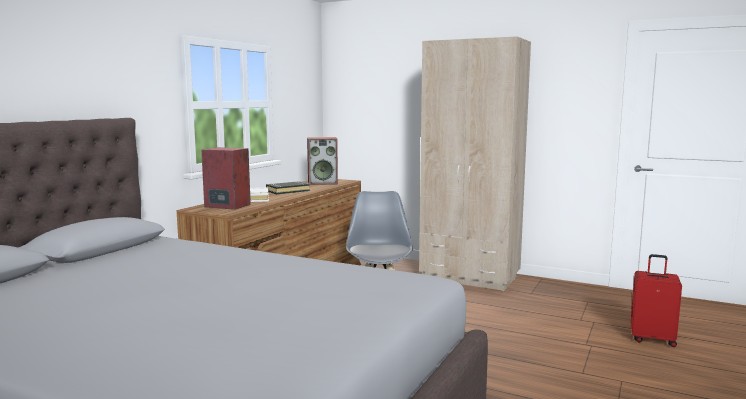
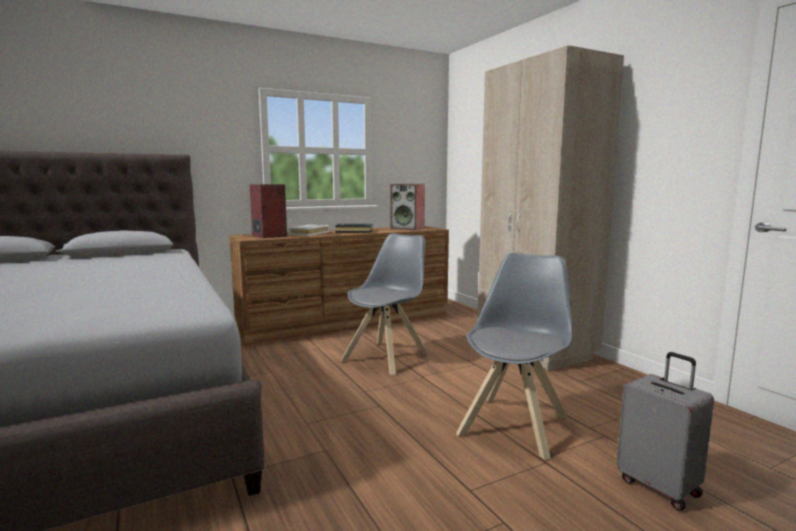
camera: 35 degrees right, 0 degrees up
(542, 330) = (515, 424): none -> grey chair
(652, 339) = (659, 486): red suitcase -> grey suitcase

